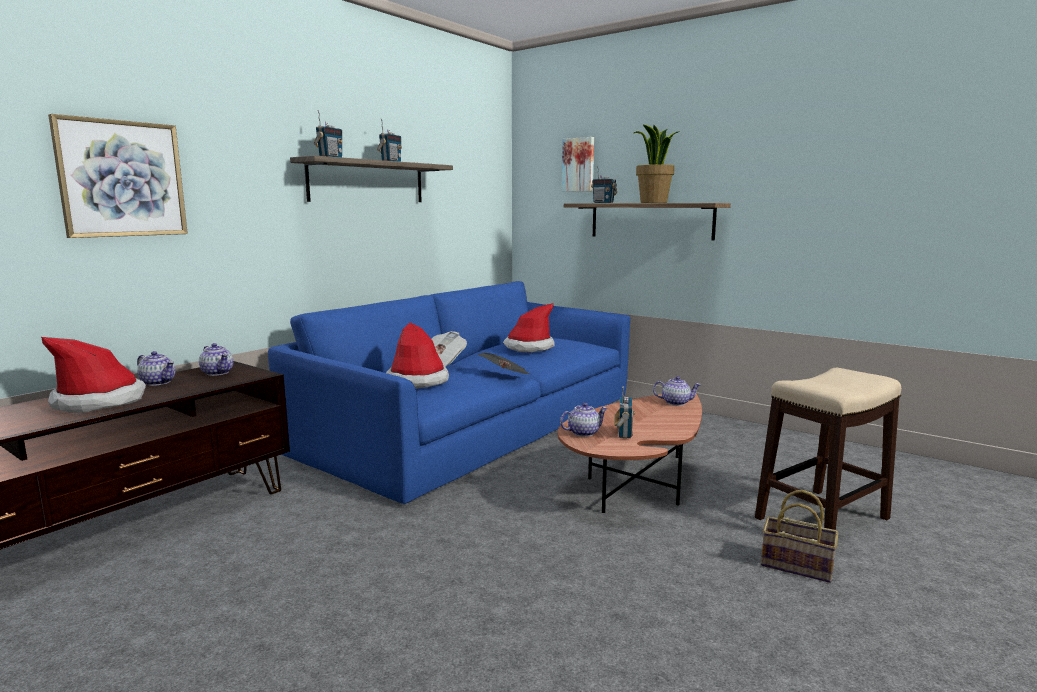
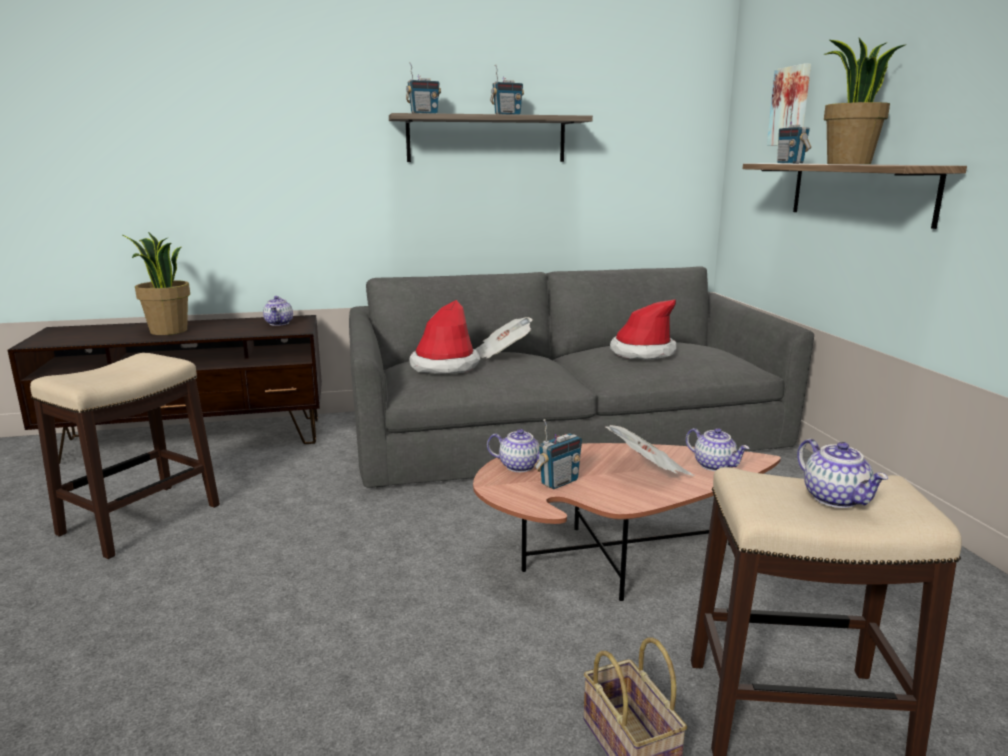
camera: 40 degrees right, 5 degrees up
(99, 401) = (168, 331): hat -> potted plant
(122, 179) = (220, 142): picture -> none
(158, 382) = (230, 323): teapot -> teapot (836, 498)
(218, 610) = (139, 520): none -> stool
(474, 425) = (563, 431): blue sofa -> grey sofa
(506, 378) = (553, 382): newspaper -> newspaper (648, 472)

